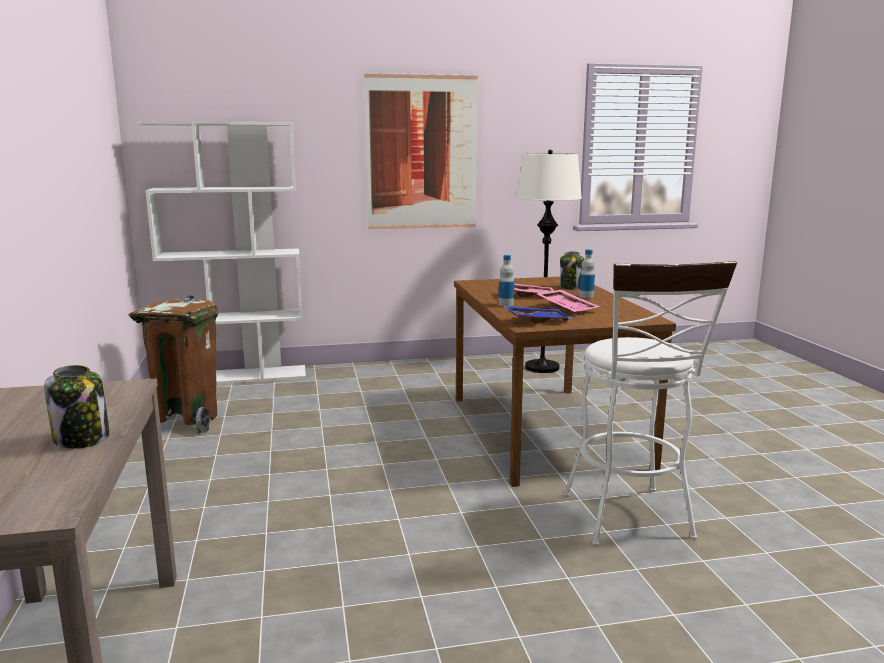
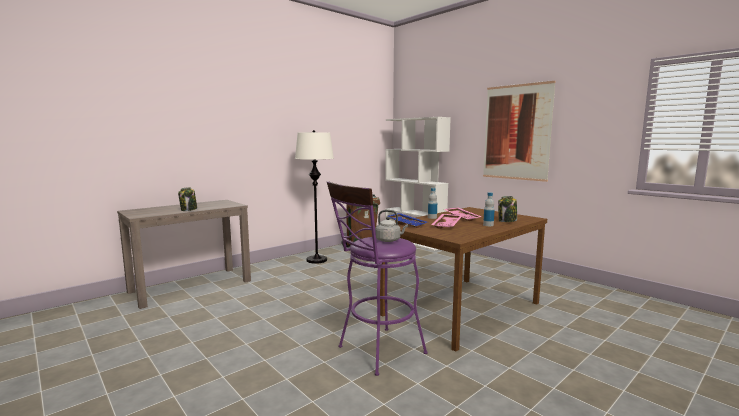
camera: 60 degrees right, 5 degrees down
(542, 367) = (563, 288): white floor lamp -> white floor lamp (317, 260)
(631, 521) = (376, 352): white stool -> purple stool
(640, 342) = (389, 240): none -> grey kettle

